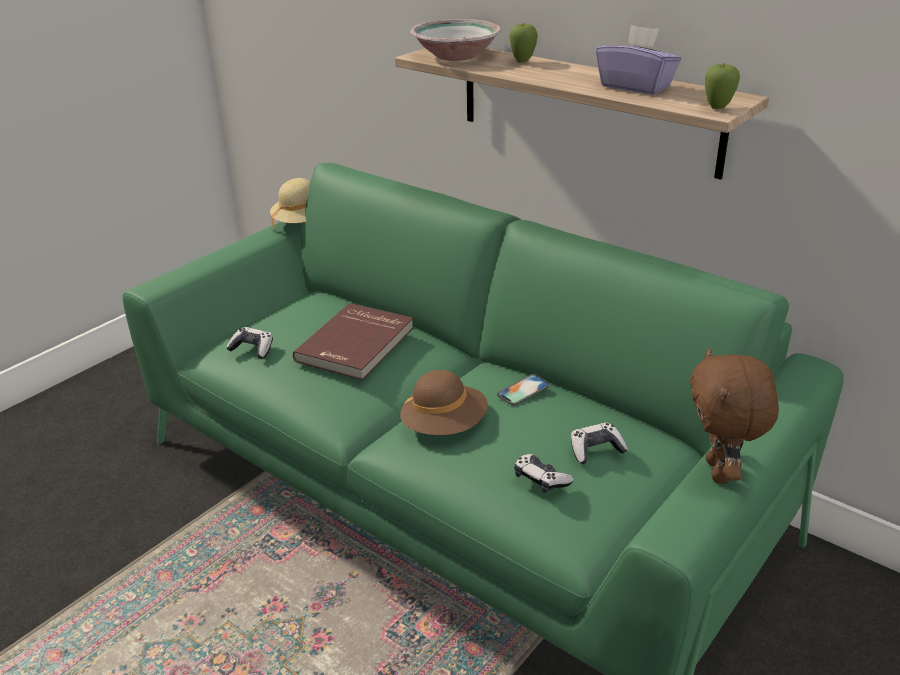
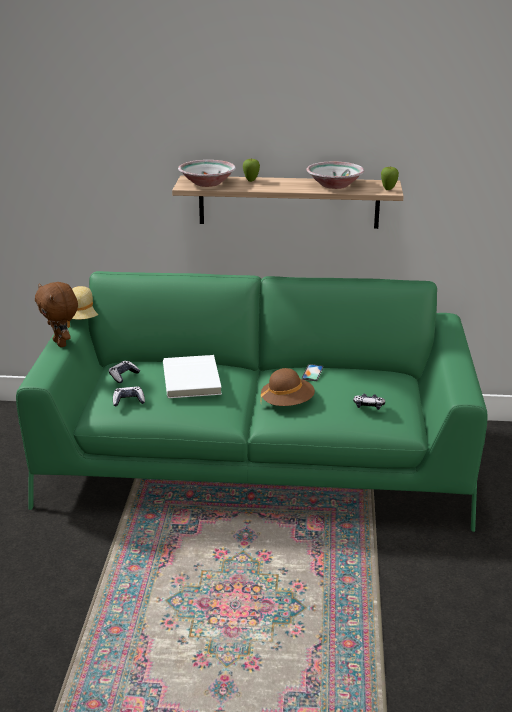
camera: 35 degrees left, 5 degrees down
(357, 345) = (193, 379): red book -> white book
(596, 450) = (378, 386): game controller -> game controller (123, 376)
(635, 87) = (334, 185): purple tissue box -> bowl
(720, 472) = (457, 368): brown plush toy -> brown plush toy (61, 343)

